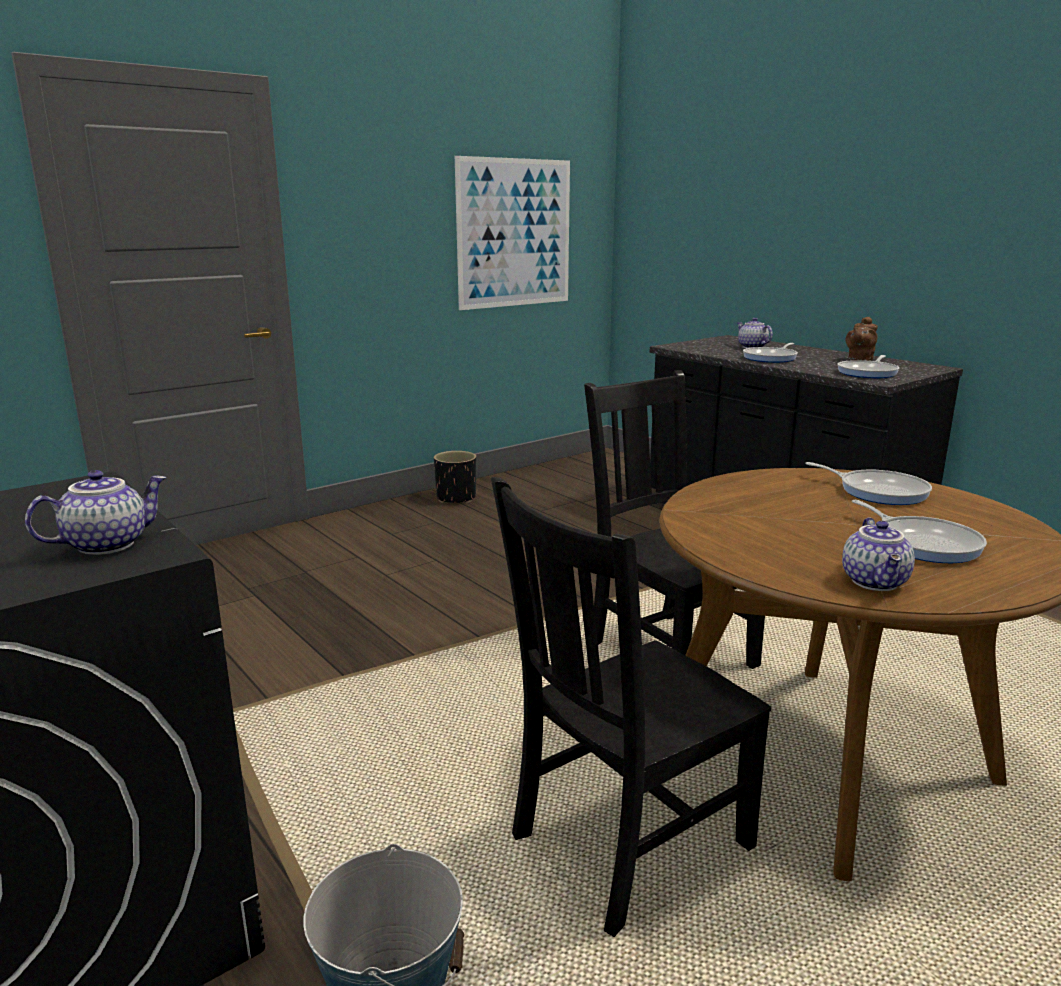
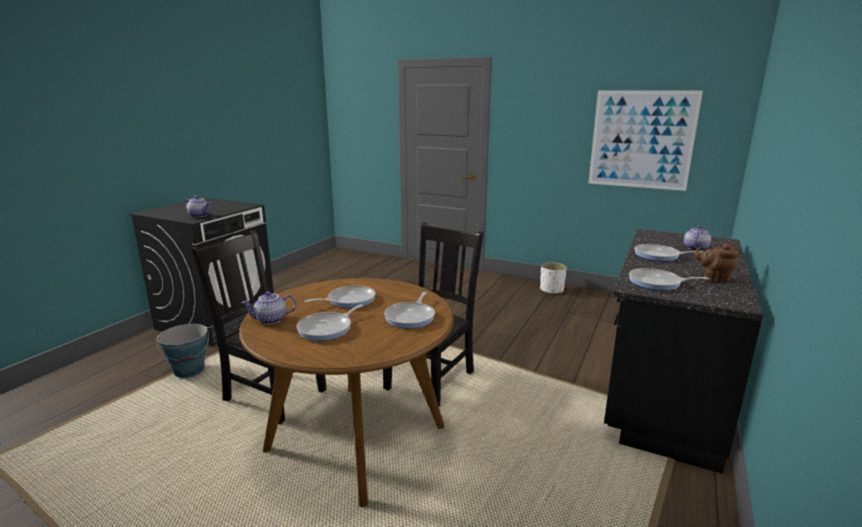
camera: 65 degrees right, 0 degrees up
(456, 498) = (551, 290): black planter -> white planter
(789, 517) = (349, 300): none -> frying pan

